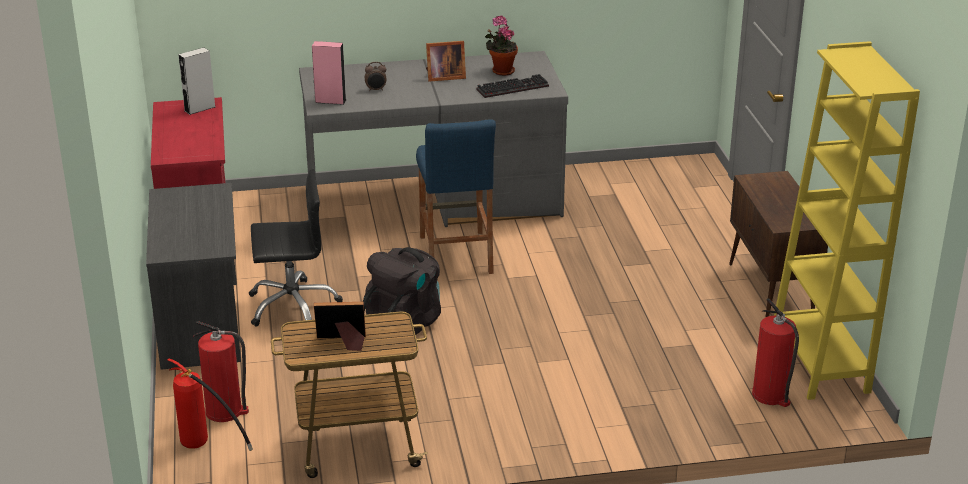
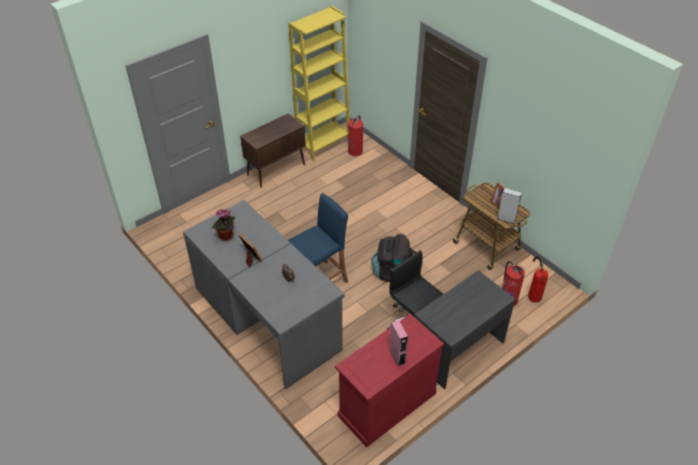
camera: 120 degrees left, 15 degrees up
(199, 108) = (359, 366): grey speaker -> grey speaker (506, 219)
(330, 101) = (318, 292): pink speaker -> pink speaker (397, 356)
(513, 87) = (246, 223): keyboard -> none

